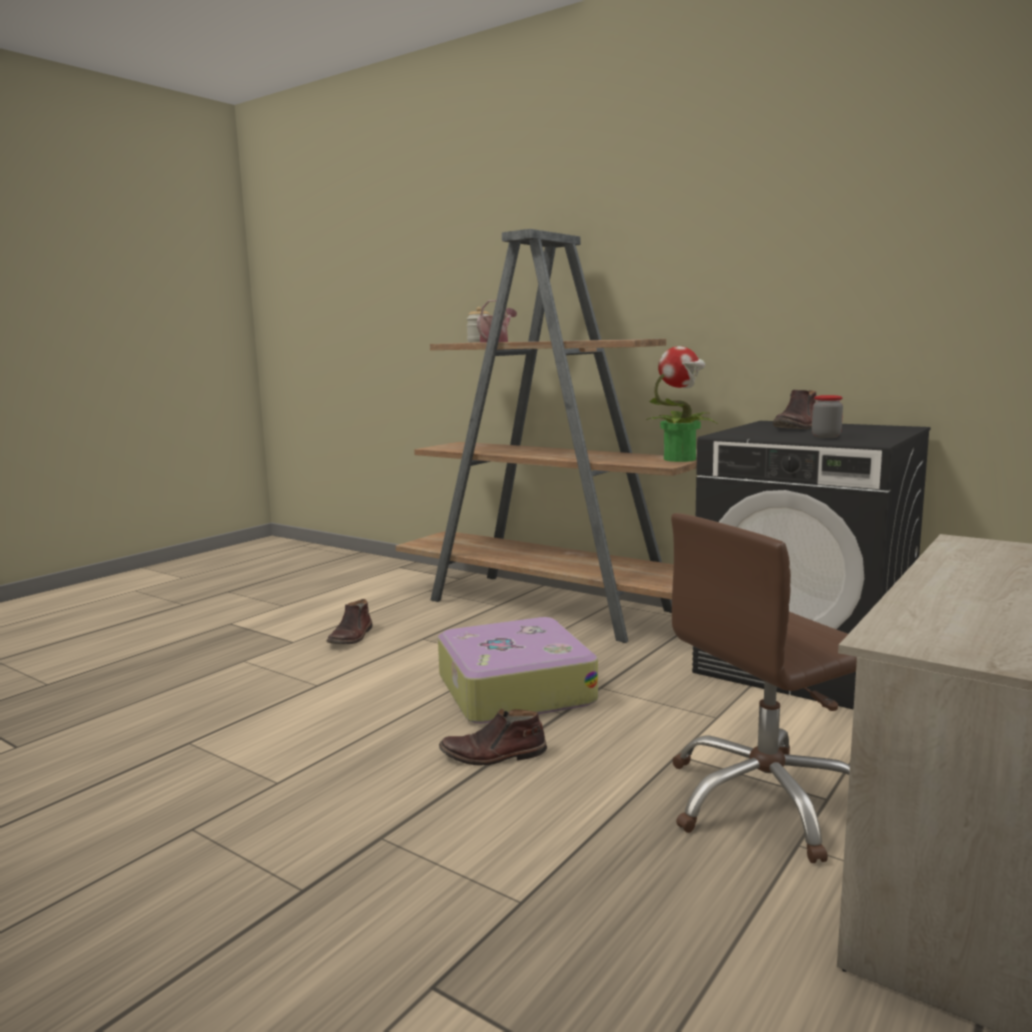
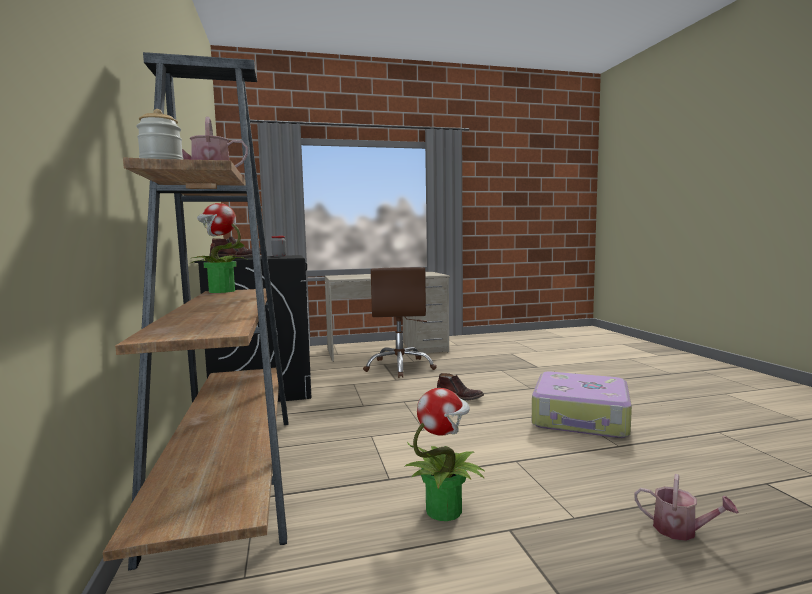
camera: 140 degrees left, 5 degrees down
(152, 677) = (681, 530): none -> watering can
(351, 637) = (444, 509): brown boot -> potted plant
(513, 689) = (402, 417): suitcase -> suitcase (581, 418)
(765, 801) = (400, 367): brown office chair -> brown office chair turned 75 degrees clockwise

